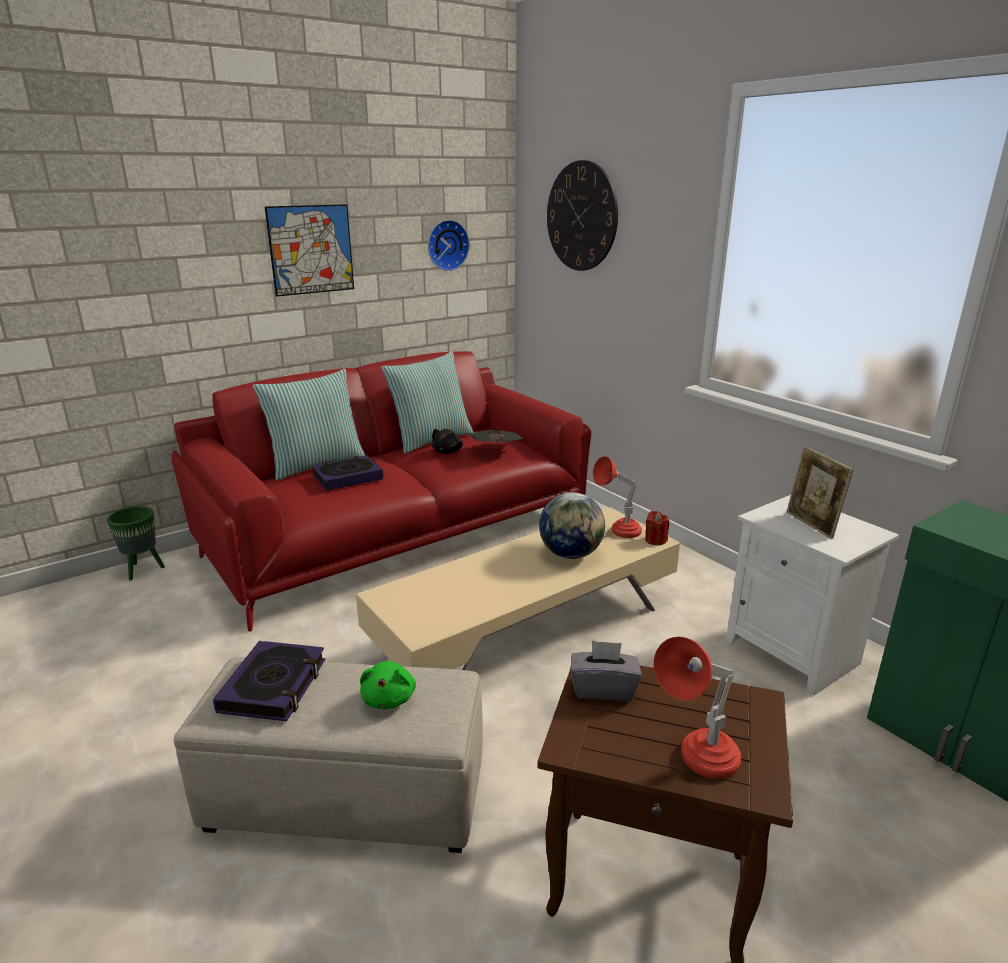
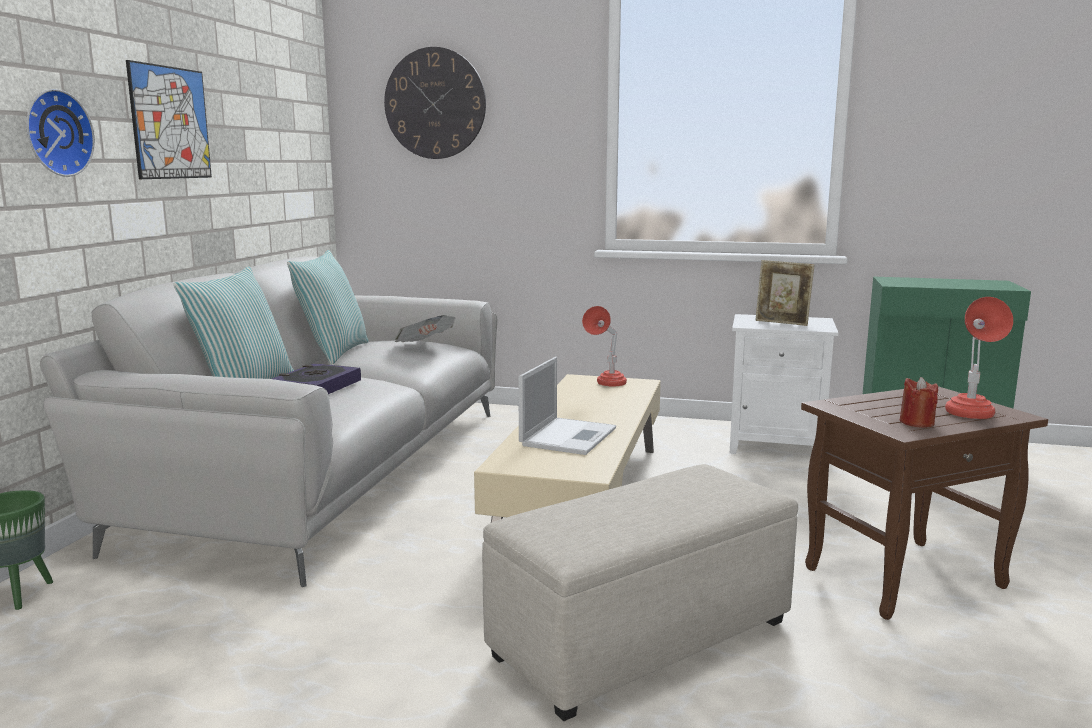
camera: 40 degrees left, 10 degrees down
(274, 686) = (583, 518): book -> none
(389, 698) = (688, 491): green plush toy -> none
(398, 533) = (327, 470): red sofa -> grey sofa
(446, 245) = (282, 134): wall clock -> wall clock (55, 133)
(448, 451) = (377, 355): black plush toy -> none
(478, 584) = (569, 436): none -> laptop
(571, 554) = (600, 403): globe -> none
(603, 689) = (857, 409): grey tissue box -> none
(655, 540) = (642, 382): red candle -> red candle (916, 422)

